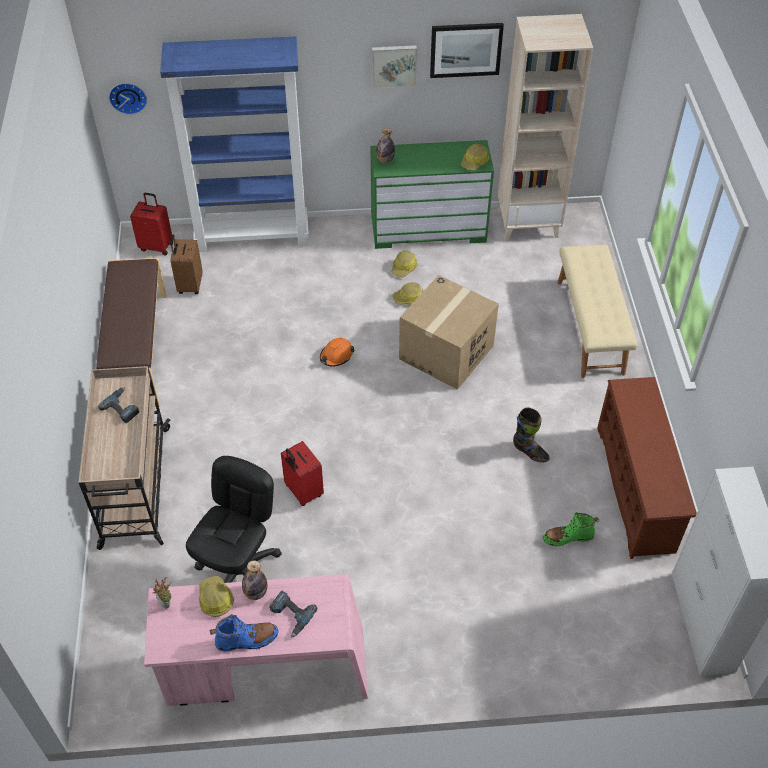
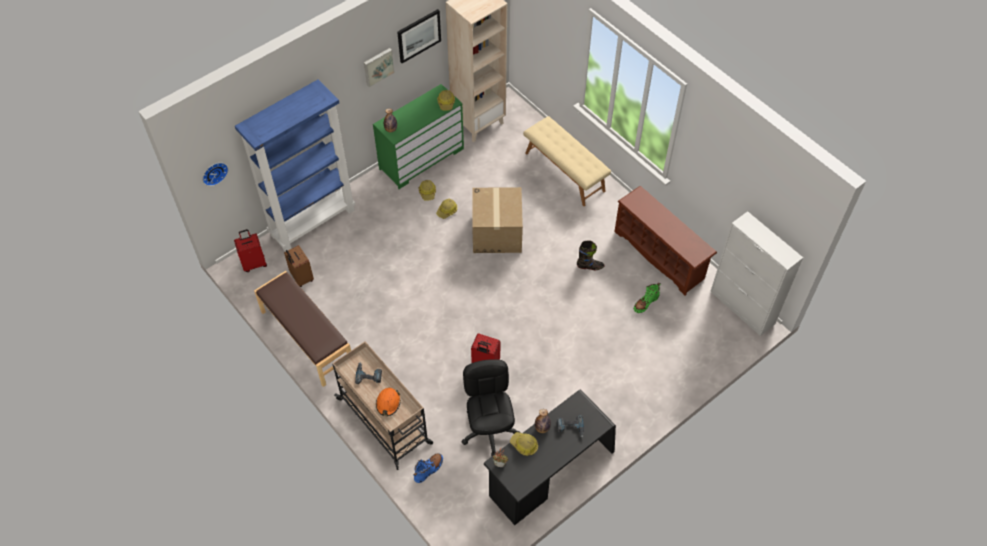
camera: 35 degrees left, 5 degrees up
(247, 639) = (559, 454): blue boot -> blue boot (428, 469)
(266, 670) = (550, 472): pink desk -> black desk
(336, 355) = (434, 271): orange hard hat -> orange hard hat (388, 403)

